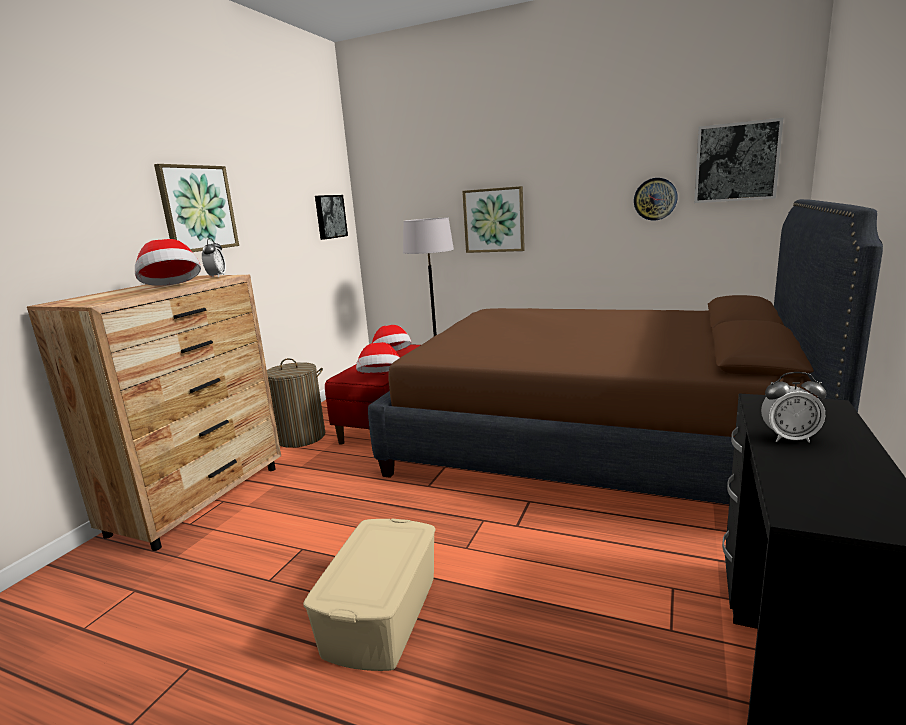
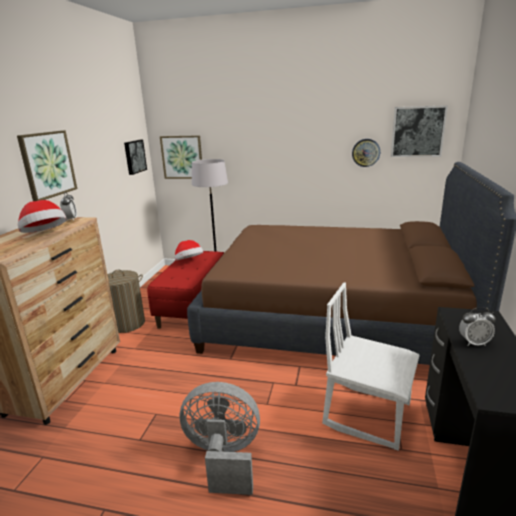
camera: 10 degrees left, 5 degrees up
(380, 614) = (223, 457): beige storage box -> grey fan
(381, 377) = (188, 282): hat -> none
(494, 220) = (255, 161): picture -> picture (182, 157)
(623, 573) = (367, 414): none -> white chair

